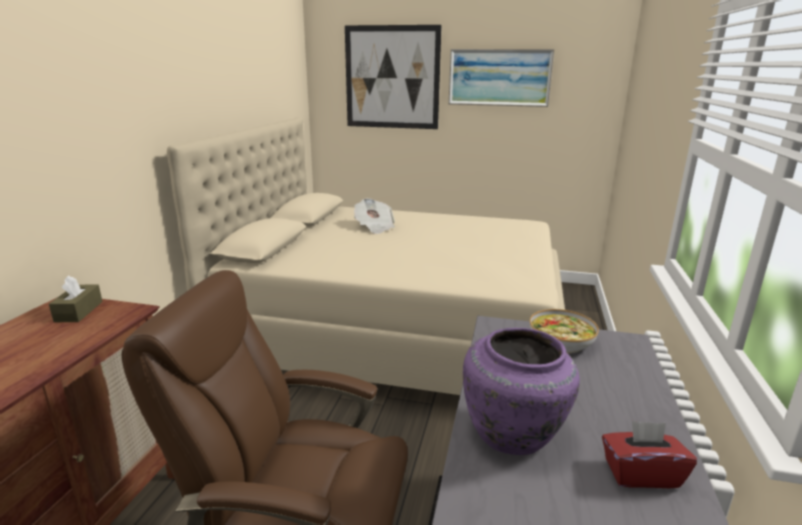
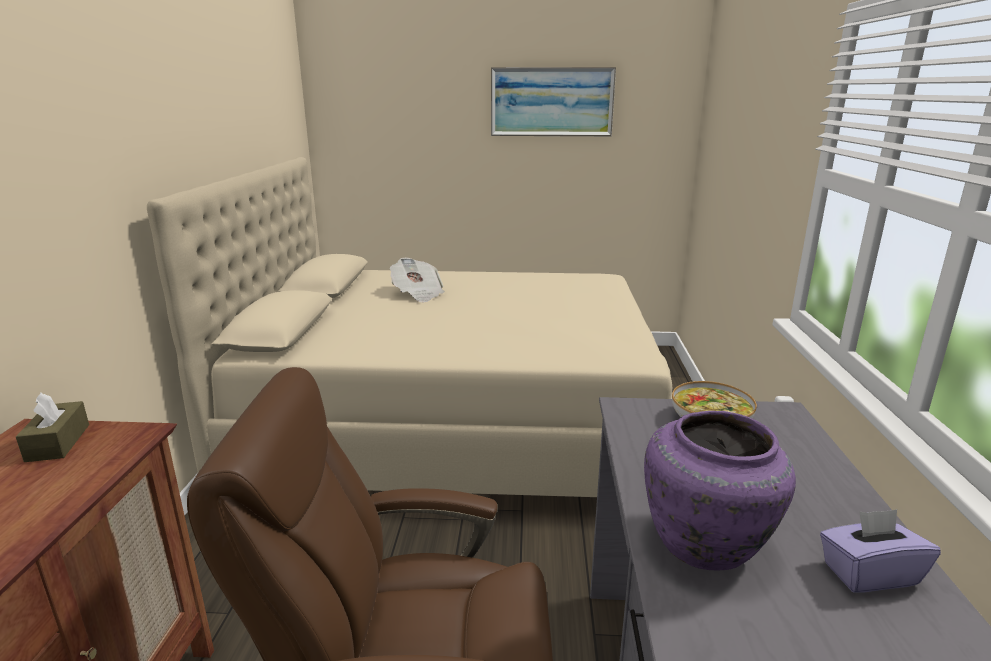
camera: 10 degrees left, 0 degrees up
(392, 78) = (417, 104): picture -> none
(641, 473) = (868, 573): red tissue box -> purple tissue box

